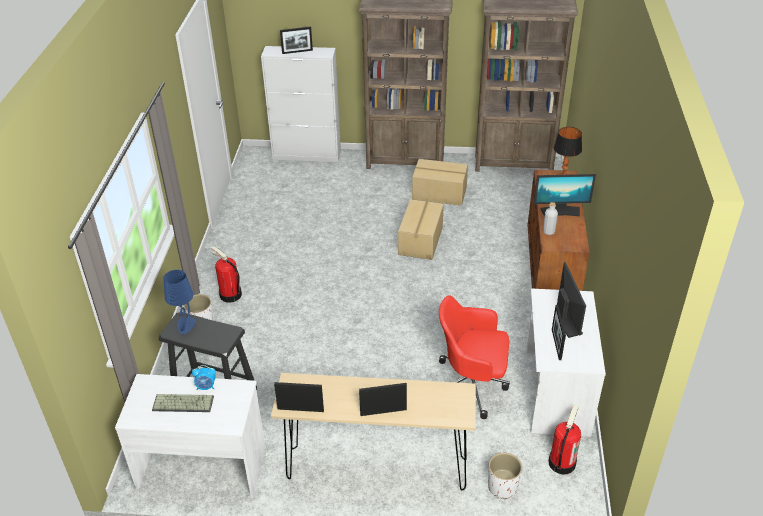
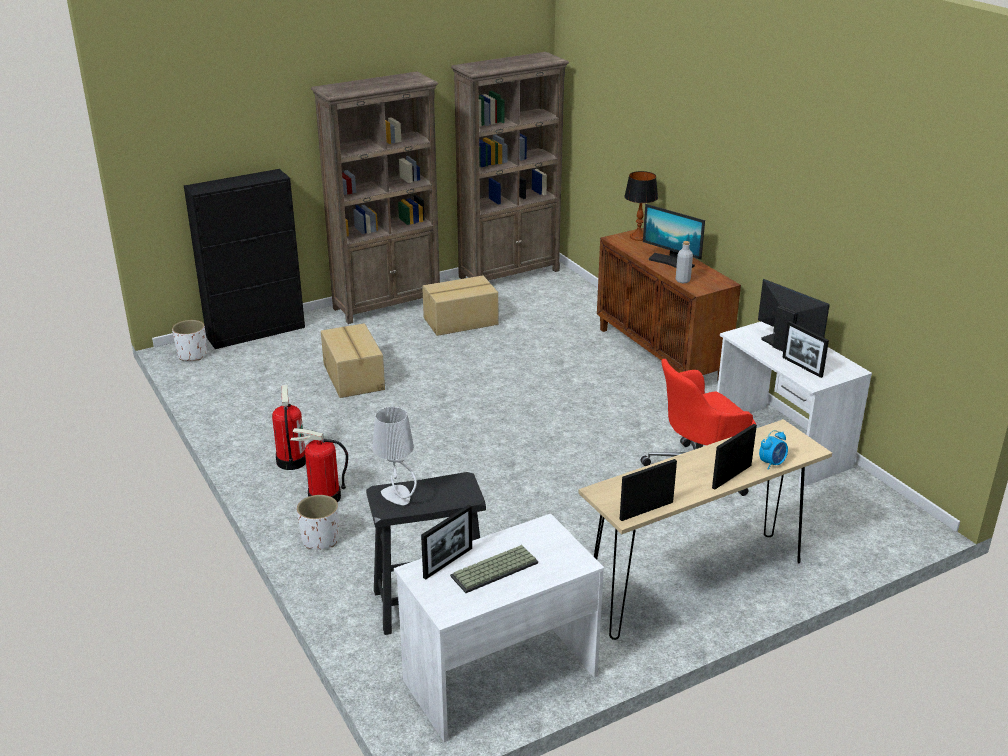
camera: 35 degrees left, 10 degrees down
(186, 326) = (398, 496): blue table lamp -> grey table lamp
(206, 387) = (500, 543): alarm clock -> alarm clock (772, 463)
(297, 51) = (236, 181): picture frame -> picture frame (448, 563)
(307, 155) = (256, 332): white cabinet -> black cabinet
(421, 240) = (492, 368): cardboard box -> cardboard box (354, 376)
(502, 486) = (830, 542): white planter -> white planter (192, 355)
(560, 211) = (671, 262): monitor -> monitor turned 75 degrees clockwise
(561, 462) = (855, 499): fire extinguisher -> fire extinguisher (291, 461)

